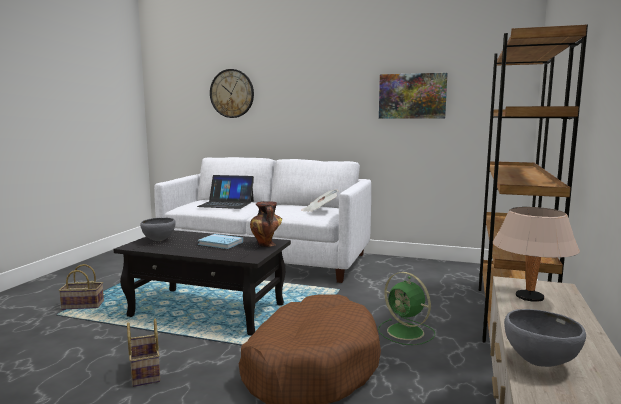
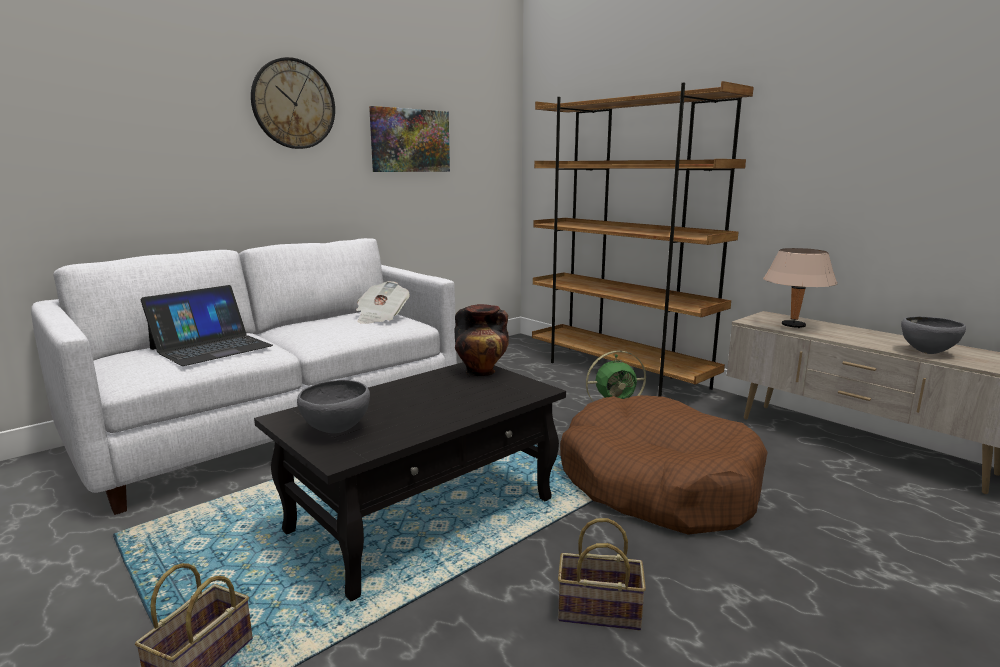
camera: 60 degrees left, 5 degrees up
(220, 243) = (432, 393): blue book -> none
(232, 93) = (84, 119): wall clock -> wall clock (293, 104)

